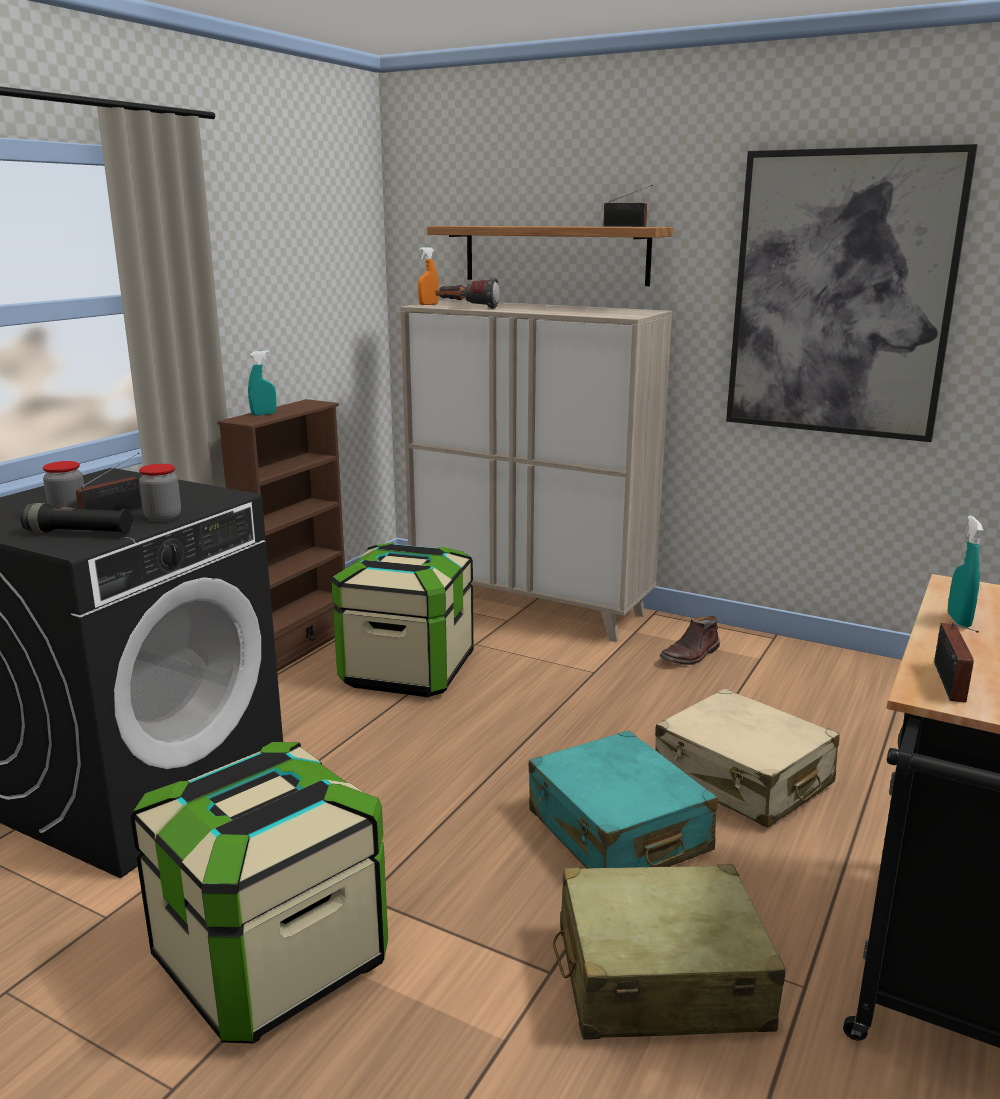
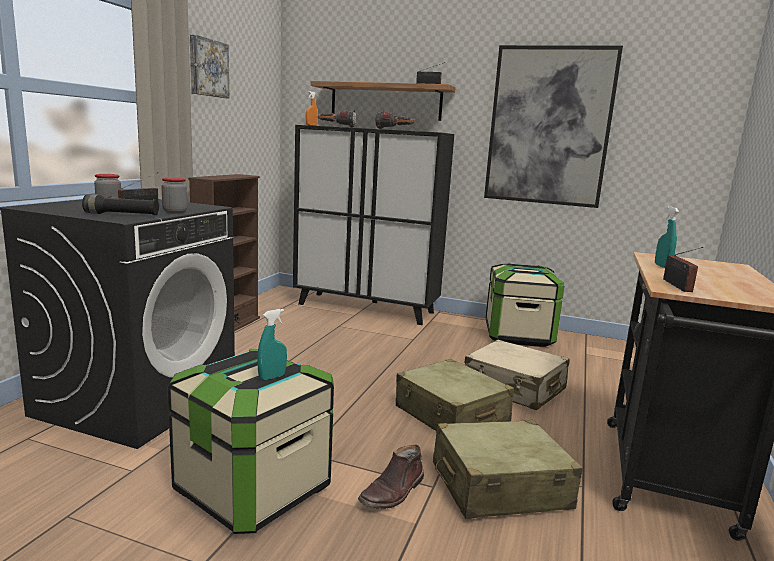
camera: 10 degrees left, 5 degrees down
(248, 230) = (207, 68): none -> picture
(263, 414) = (216, 176): turquoise spray bottle -> turquoise spray bottle (272, 377)
(407, 671) = (300, 339): storage box -> storage box (518, 335)
(530, 606) = (366, 308): beige cabinet -> black cabinet
(562, 313) = (394, 129): none -> flashlight
(617, 831) = (451, 415): turquoise suitcase -> beige suitcase
(691, 655) = (466, 331): brown boot -> brown boot (393, 492)

